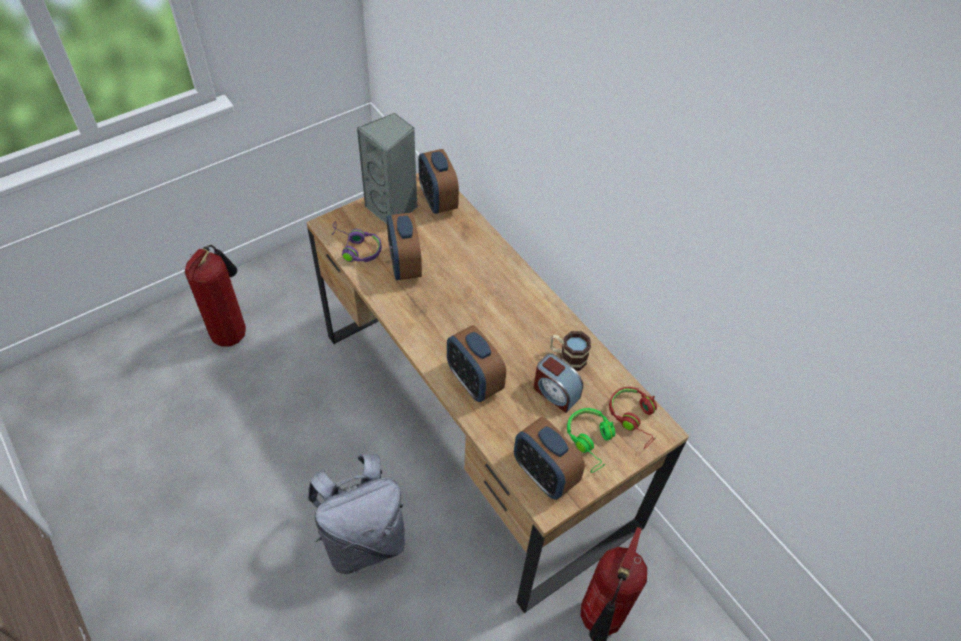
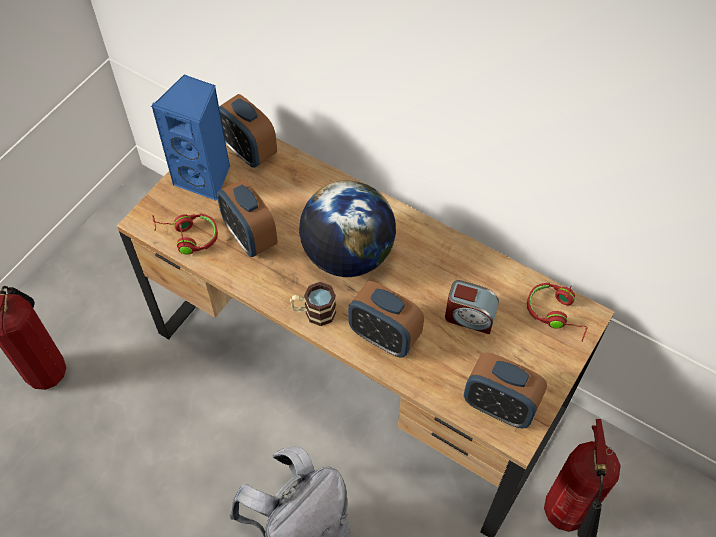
camera: 20 degrees left, 5 degrees up
(356, 248) = (187, 236): purple headphones -> red headphones
(393, 209) = (205, 177): grey speaker -> blue speaker
(476, 307) = (347, 255): none -> globe
(567, 357) = (463, 275): mug -> mug (314, 312)
(591, 441) = (527, 354): green headphones -> none

